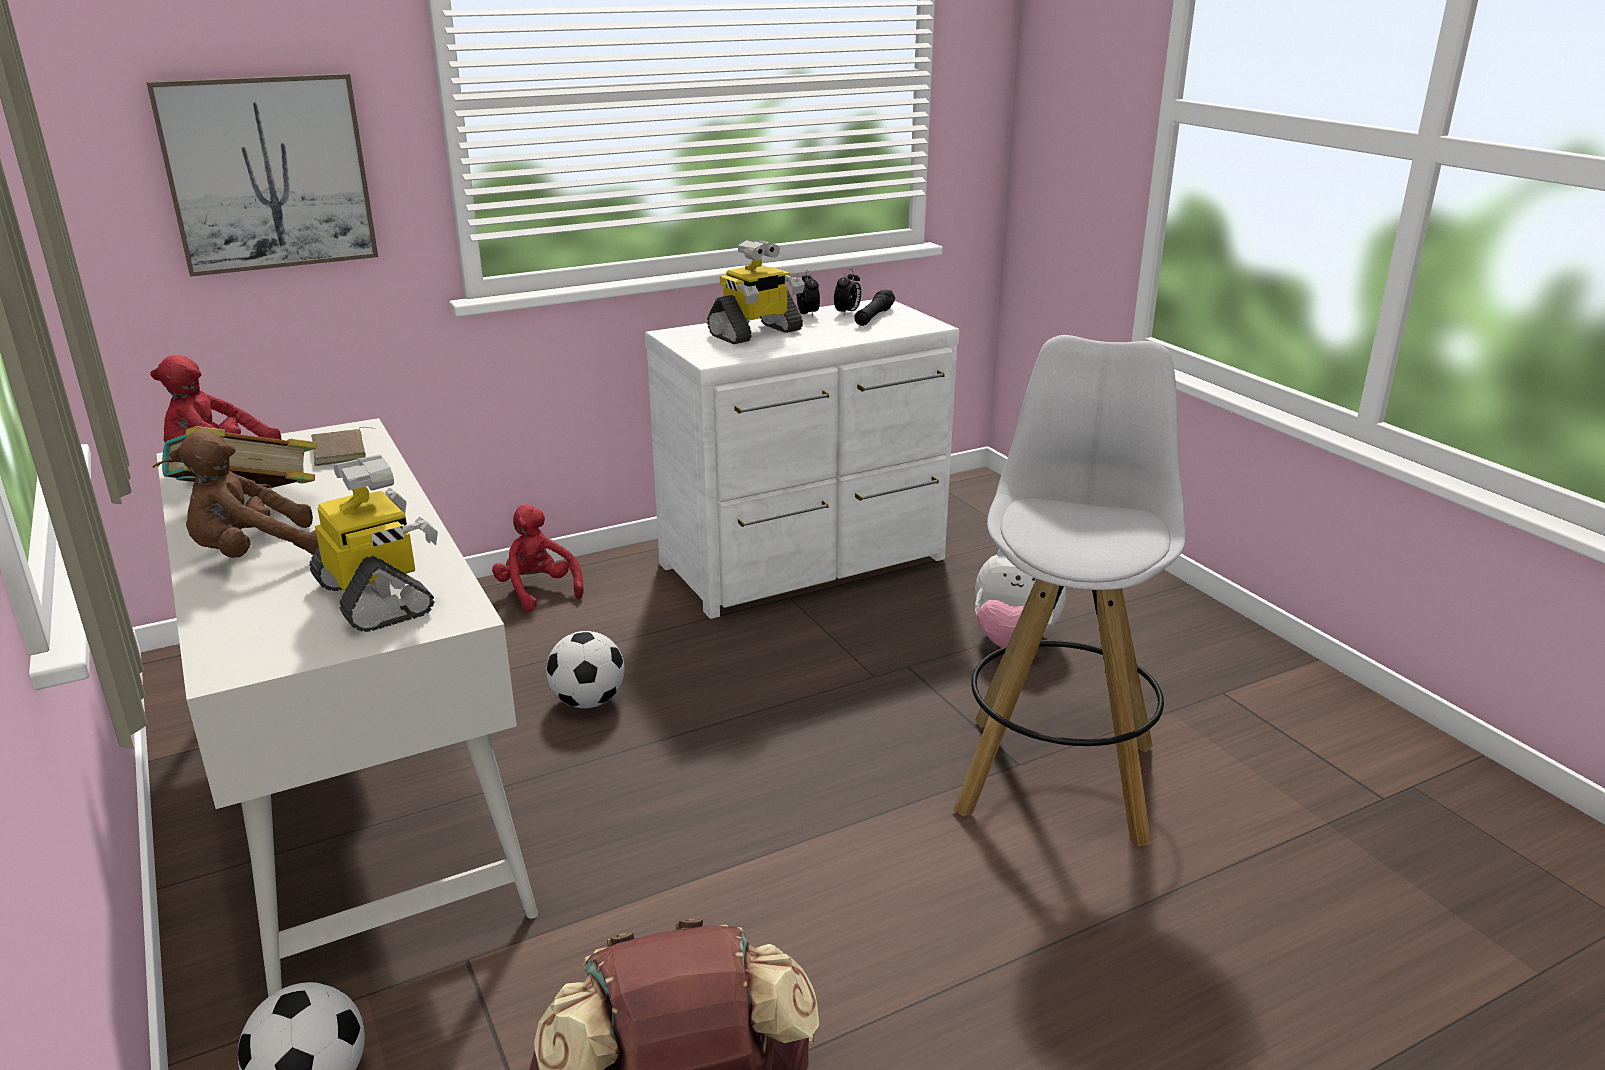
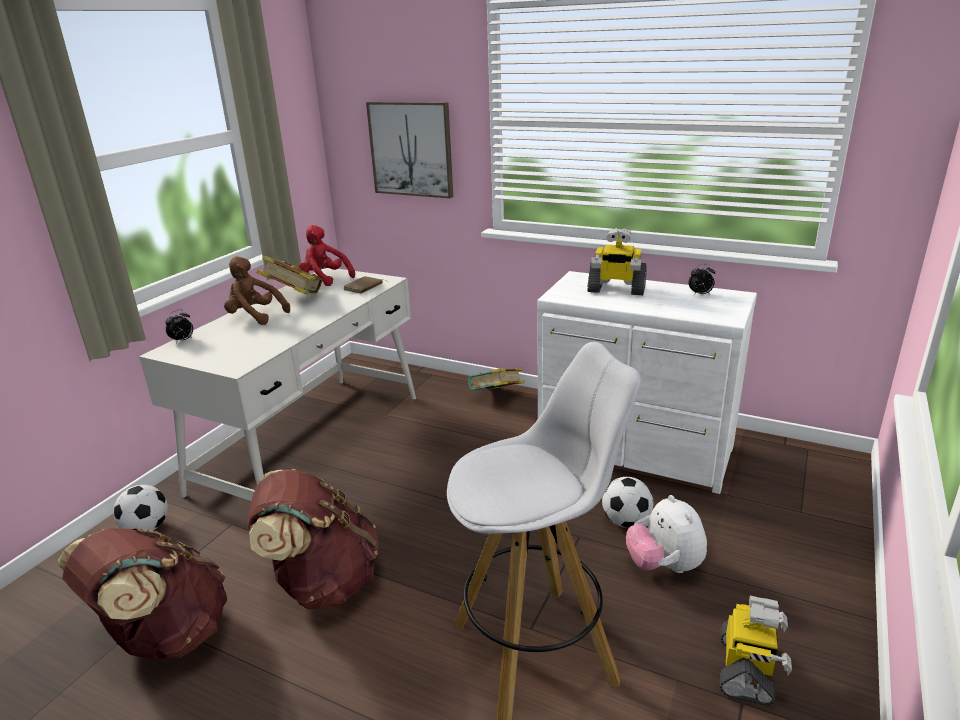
camera: 55 degrees right, 0 degrees up
(377, 598) = (238, 349): toy robot -> toy robot (747, 670)
(538, 591) = (496, 397): red plush toy -> book
(588, 701) = (427, 457): football -> football (626, 521)
(749, 901) = (322, 582): none -> brown backpack
(808, 314) = (674, 288): alarm clock -> alarm clock (183, 340)
(874, 317) = (709, 302): black flashlight -> none

